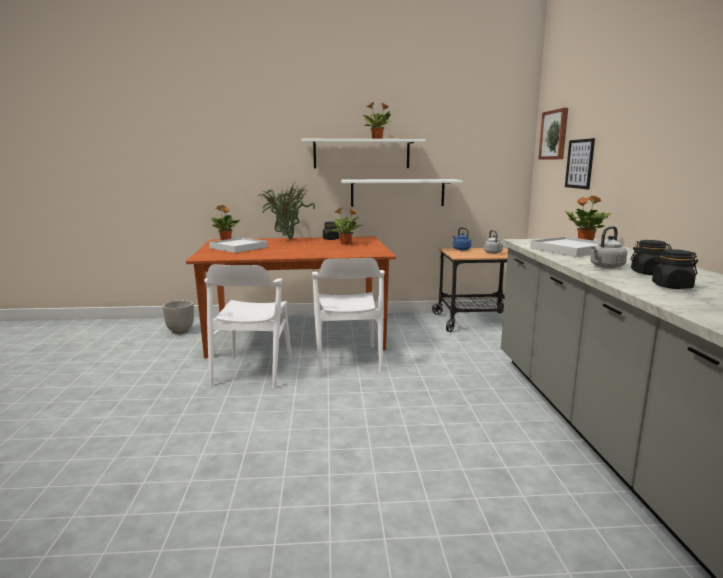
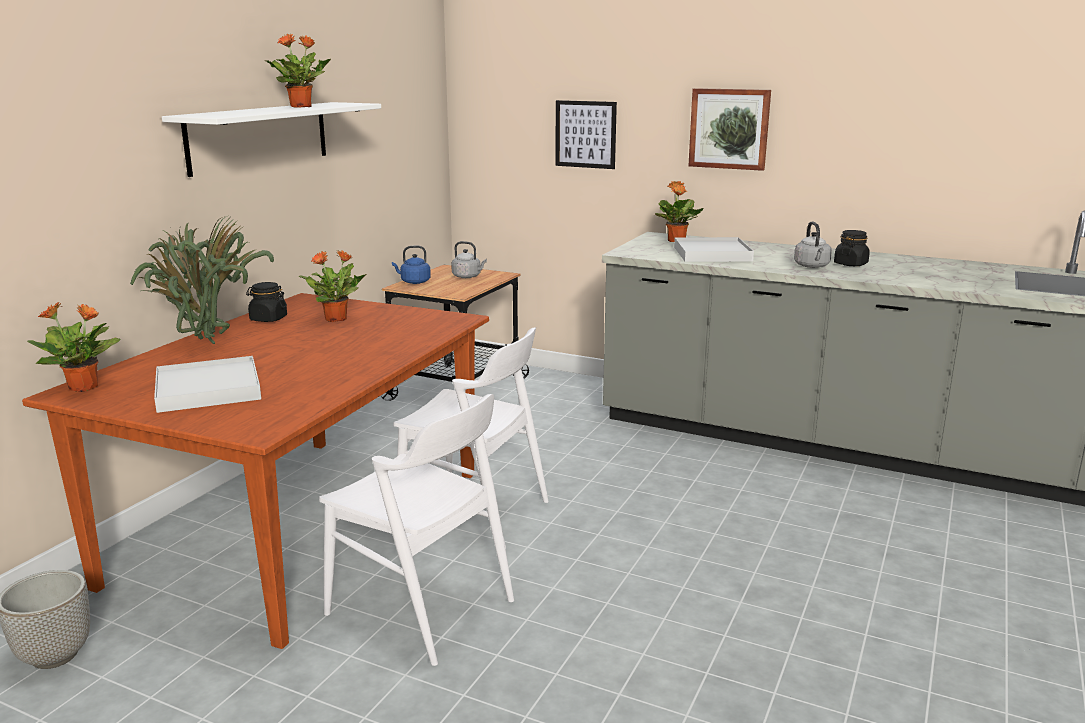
camera: 60 degrees left, 5 degrees up
(397, 192) = (315, 203): white shelf -> none
(554, 135) = (509, 89): picture -> picture (729, 128)
(671, 286) = (909, 273): black jar -> none

